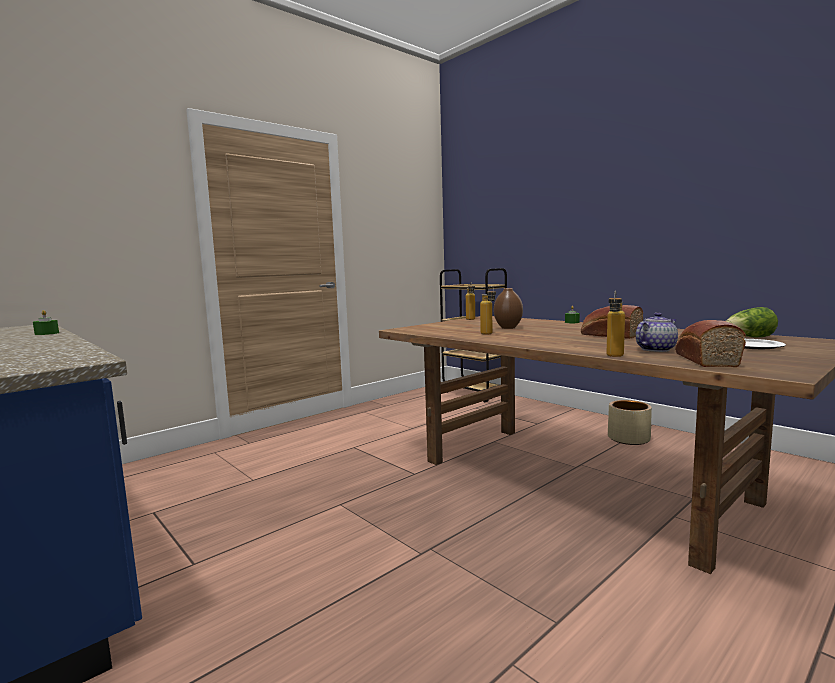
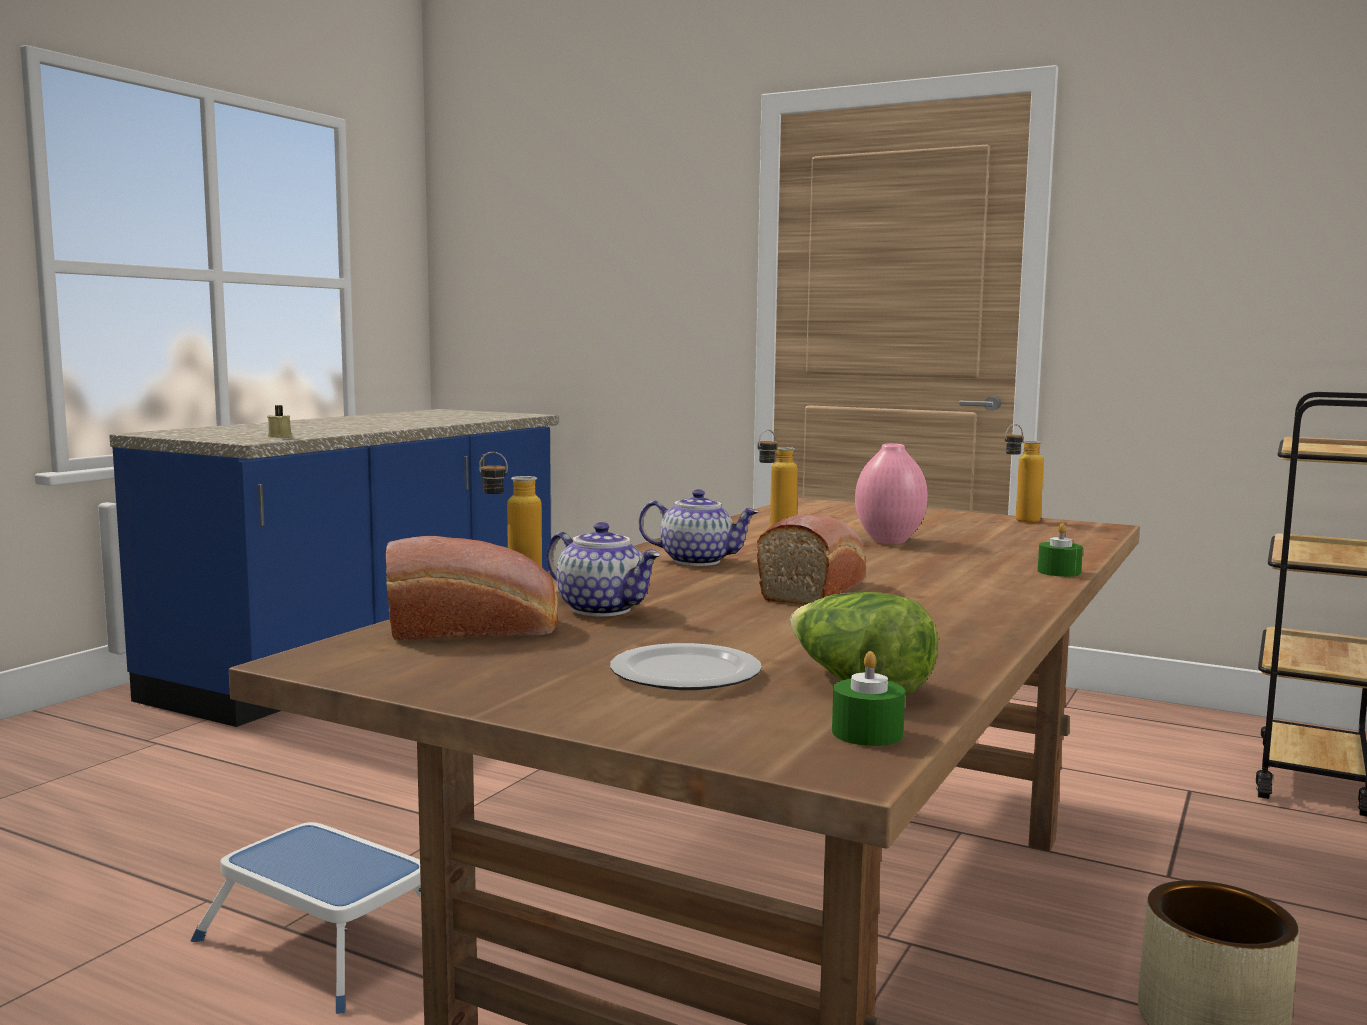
camera: 70 degrees right, 0 degrees up
(47, 333) = (451, 422): green candle -> green candle (867, 733)
(68, 356) = (281, 437): none -> beige candle
(508, 328) = (890, 541): brown vase -> pink vase
(548, 341) = (698, 561): none -> teapot
(574, 603) = (328, 939): none -> blue step ladder

